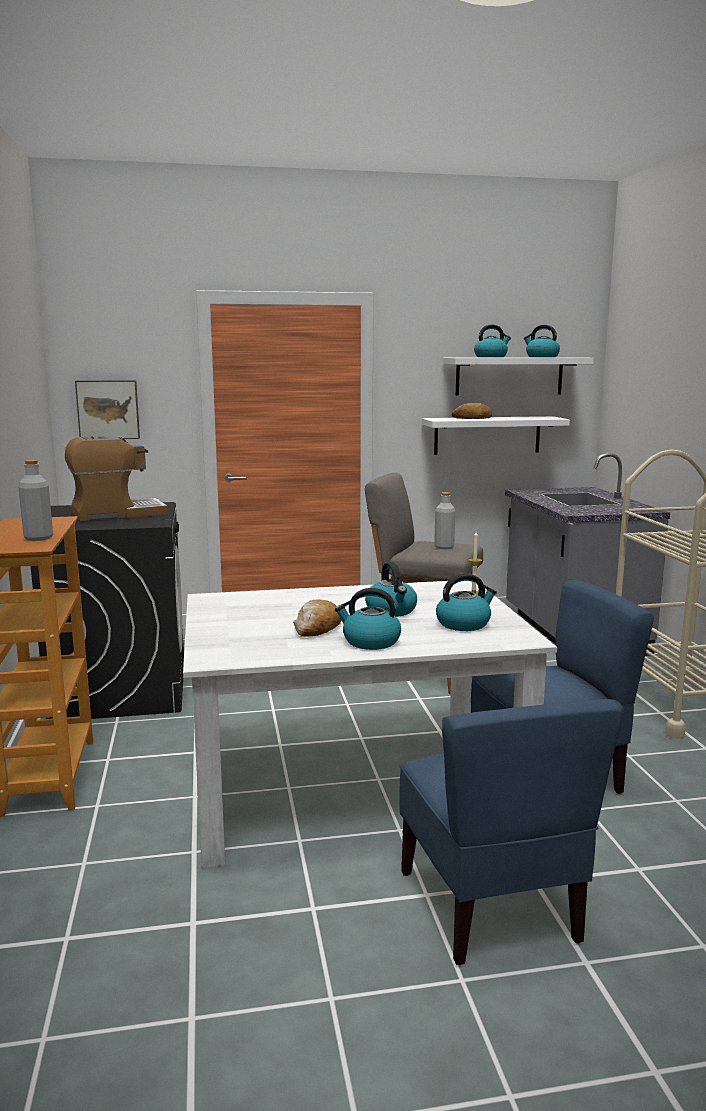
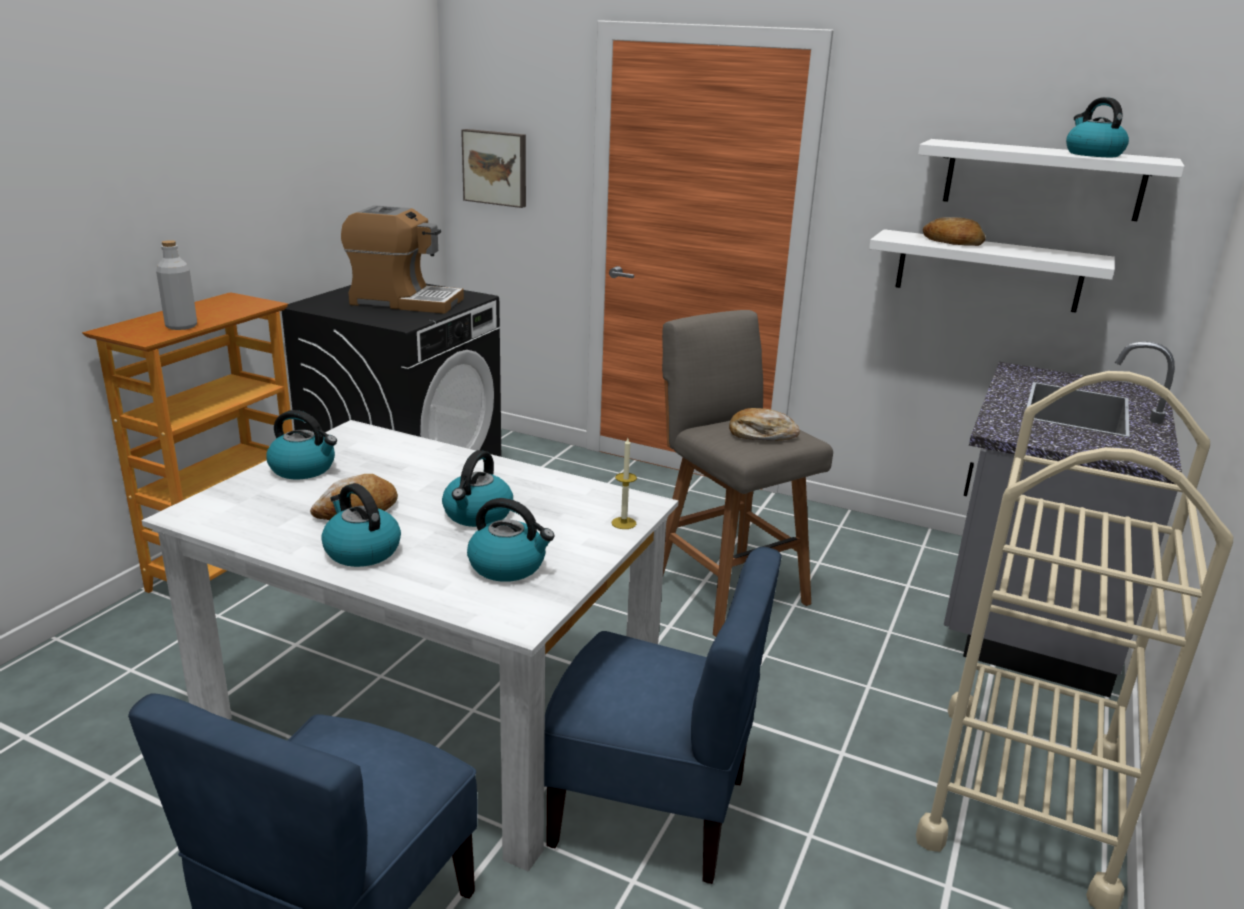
camera: 35 degrees right, 10 degrees up
(444, 547) = (761, 435): grey bottle -> bread
(491, 357) = (999, 146): kettle -> kettle (304, 469)

